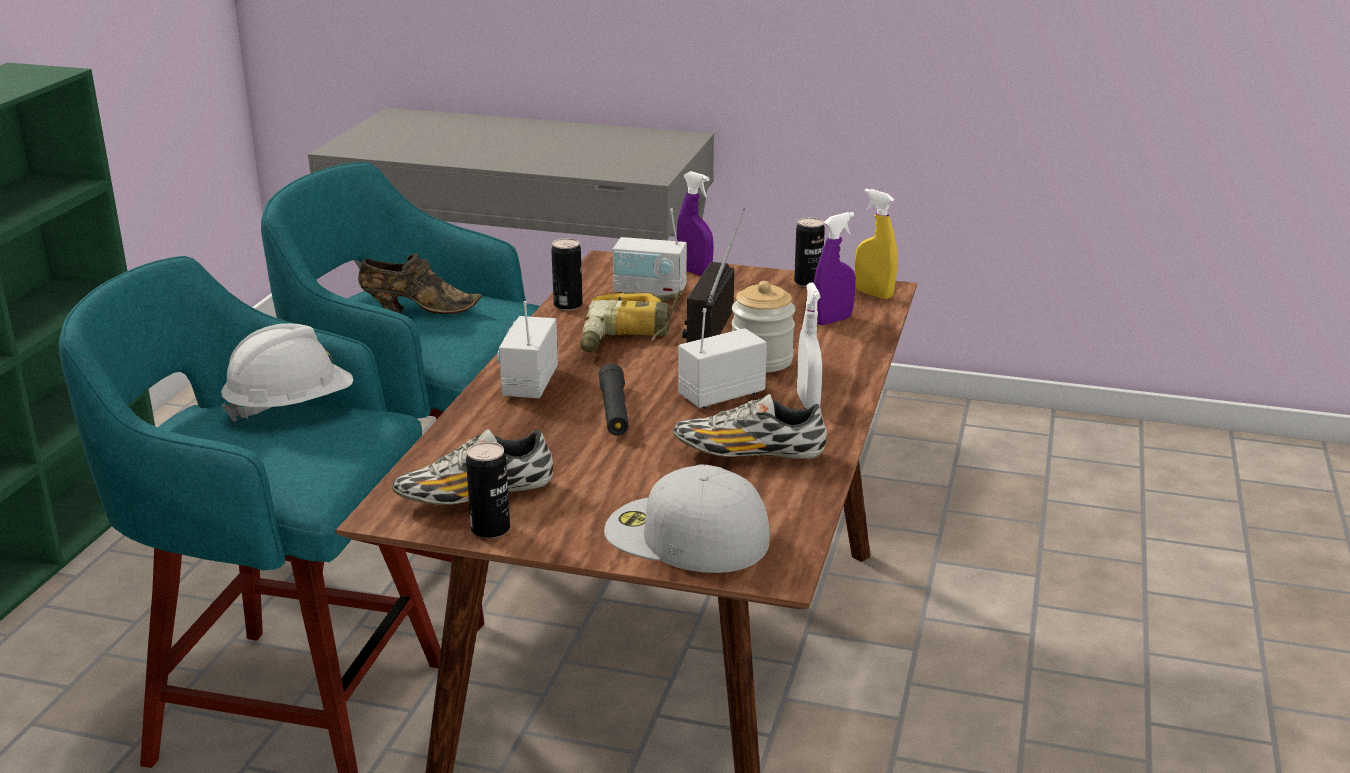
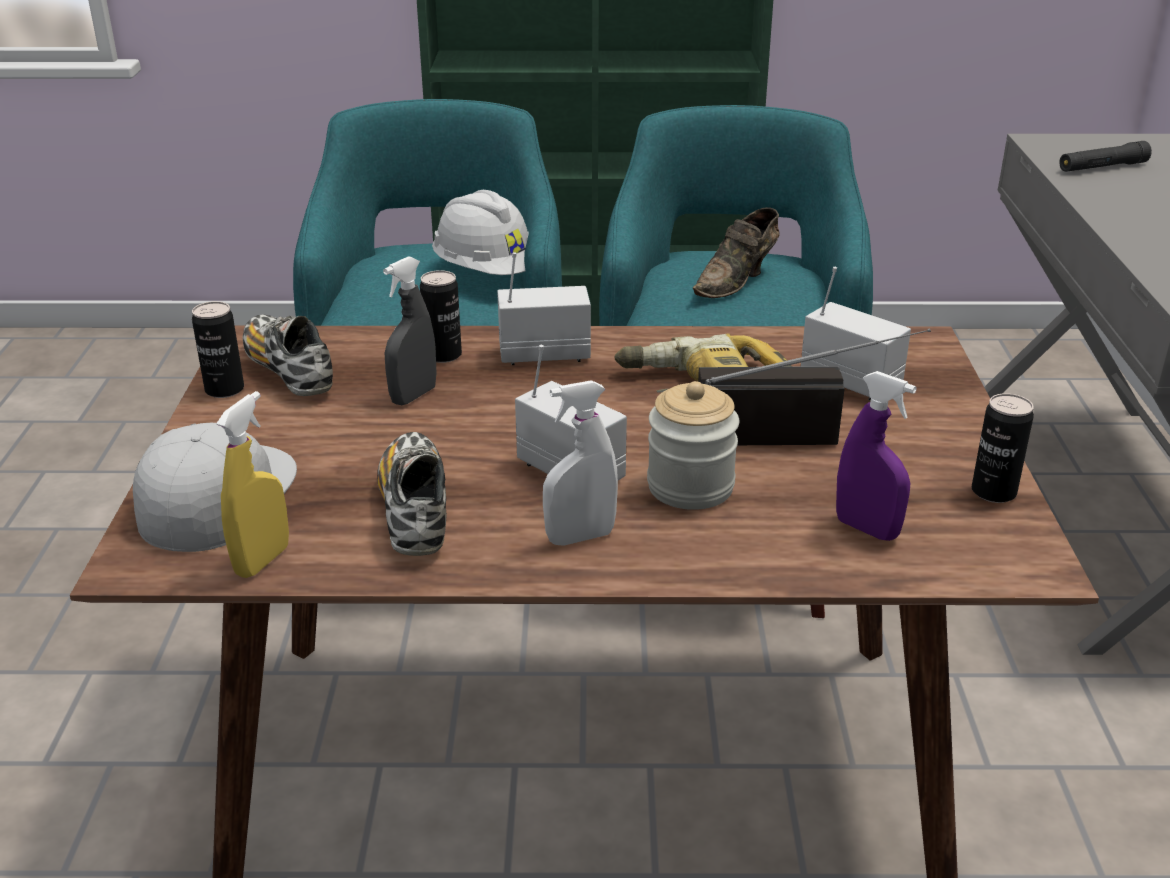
camera: 75 degrees right, 5 degrees up
(417, 310) = (737, 281): brown shoe -> brown shoe turned 60 degrees clockwise
(566, 442) = (413, 396): none -> grey spray bottle
(568, 305) = (765, 340): can -> can (443, 355)
(614, 411) = (498, 410): black flashlight -> black flashlight (1102, 167)
(650, 291) = (850, 381): radio -> radio turned 135 degrees clockwise
(694, 272) = (944, 401): purple spray bottle -> none
(873, 294) = (1003, 557): yellow spray bottle -> yellow spray bottle (262, 560)

